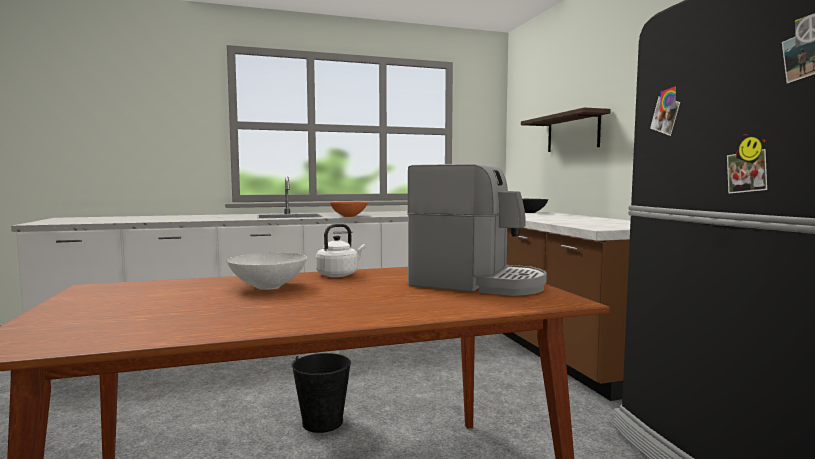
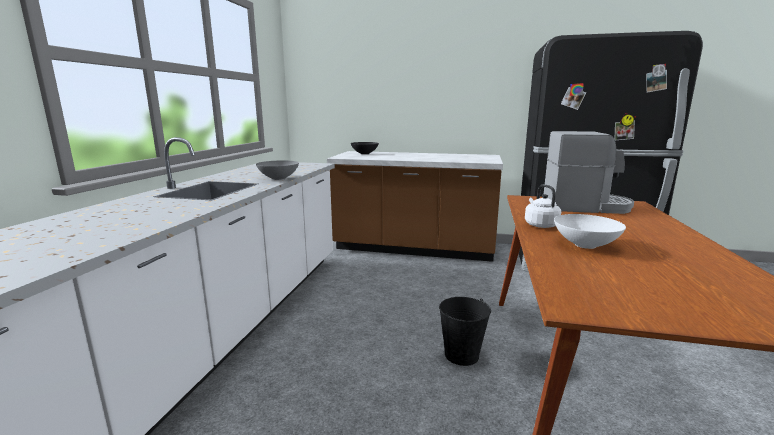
camera: 60 degrees left, 10 degrees up
(348, 216) = (278, 178): orange bowl -> grey bowl
(477, 283) = (585, 206): coffee machine -> coffee machine turned 45 degrees clockwise
(573, 133) = (383, 90): shelf -> none

